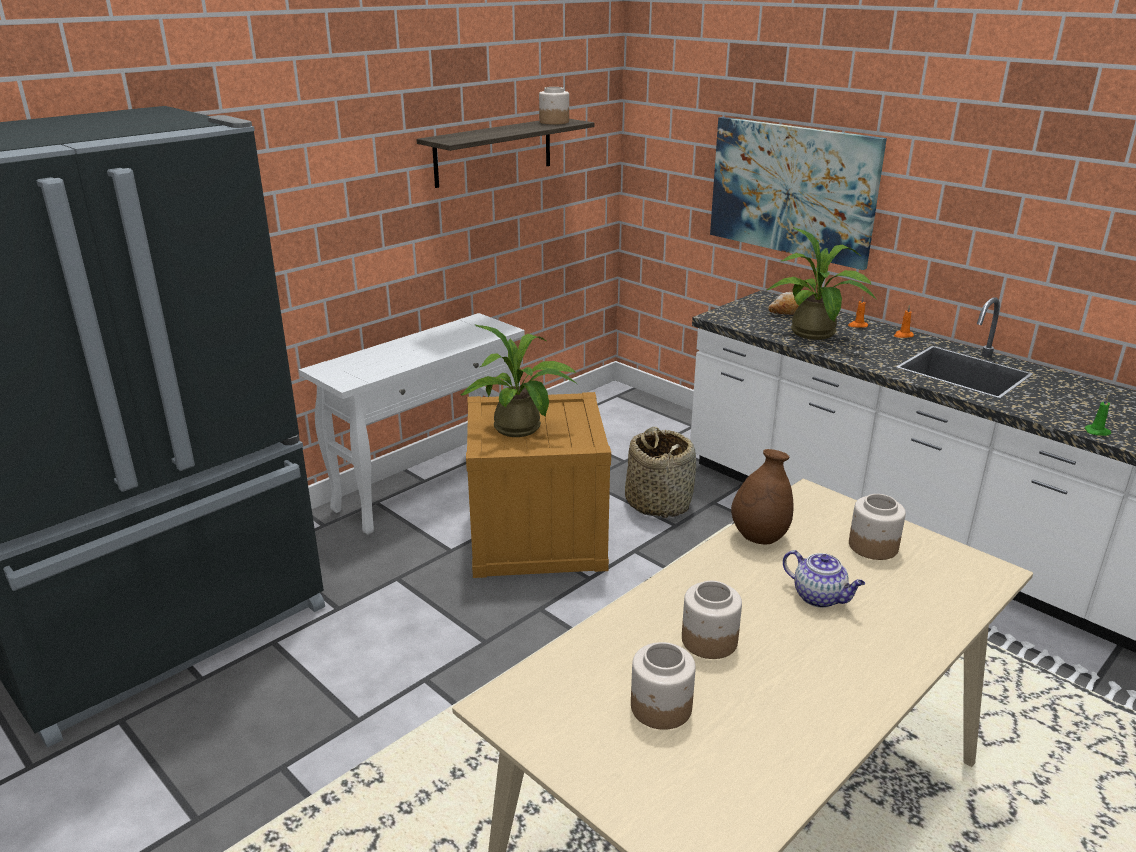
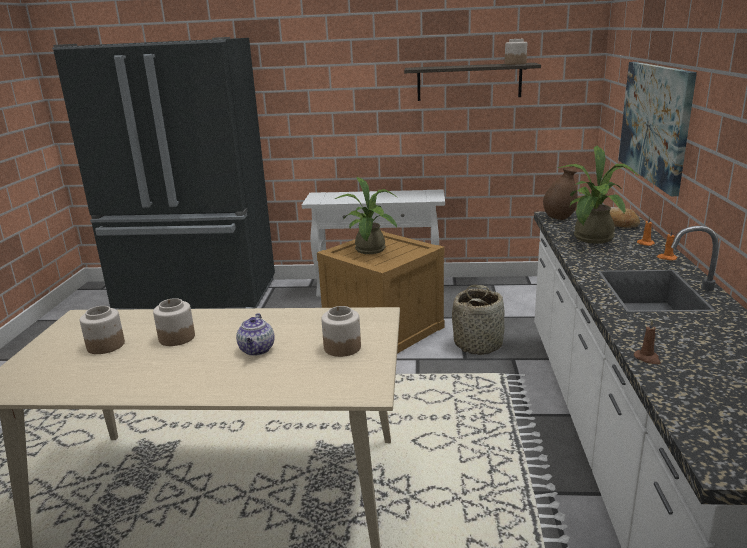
camera: 50 degrees right, 5 degrees down
(759, 537) = (303, 317): brown vase -> brown vase (559, 218)
(1097, 432) = (647, 358): green candle -> brown candle

